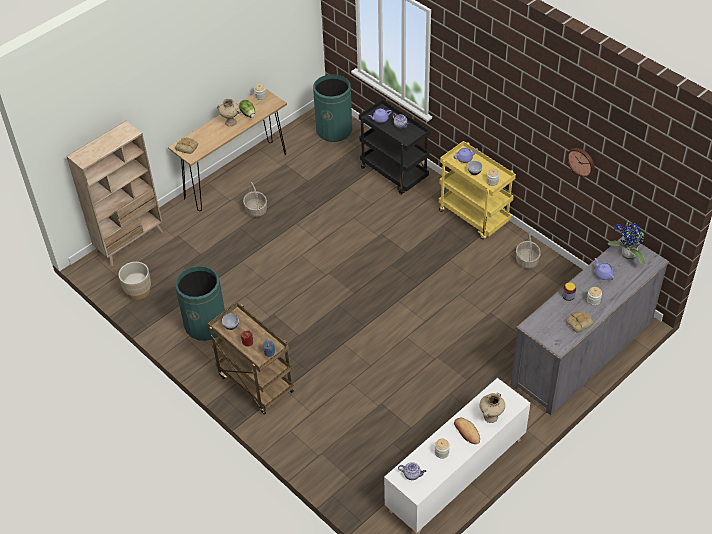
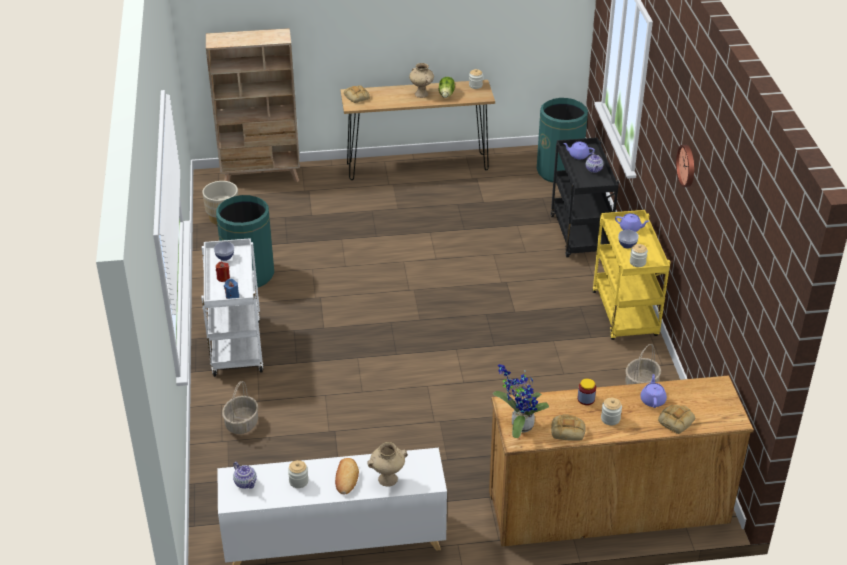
camera: 35 degrees right, 10 degrees down
(254, 383) = (235, 346): brown cart -> white cart
(256, 209) = (404, 203): basket -> basket (241, 423)
(581, 161) = (716, 257): wall clock -> wall clock (687, 165)
(582, 352) = (608, 507): grey dresser -> brown dresser
(627, 255) = (704, 397): potted plant -> potted plant (519, 425)
(627, 280) = (675, 420): none -> bread

